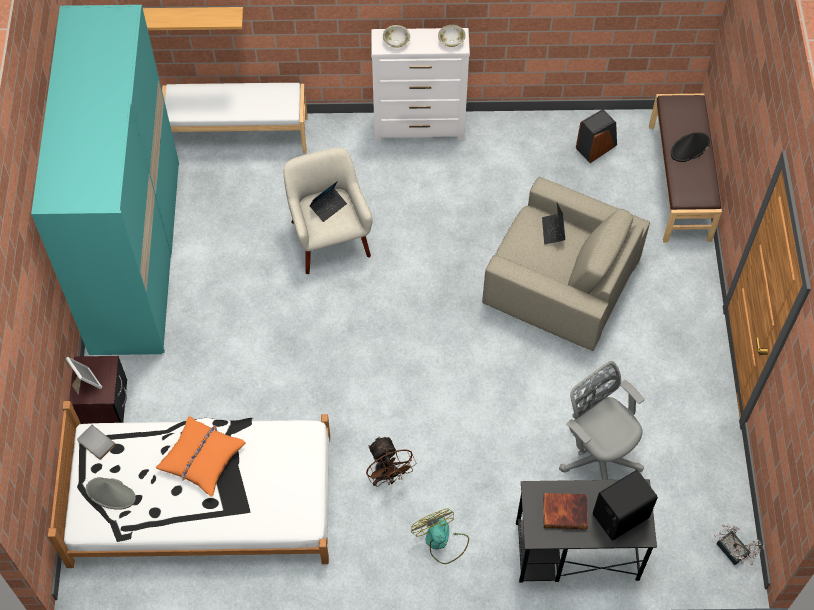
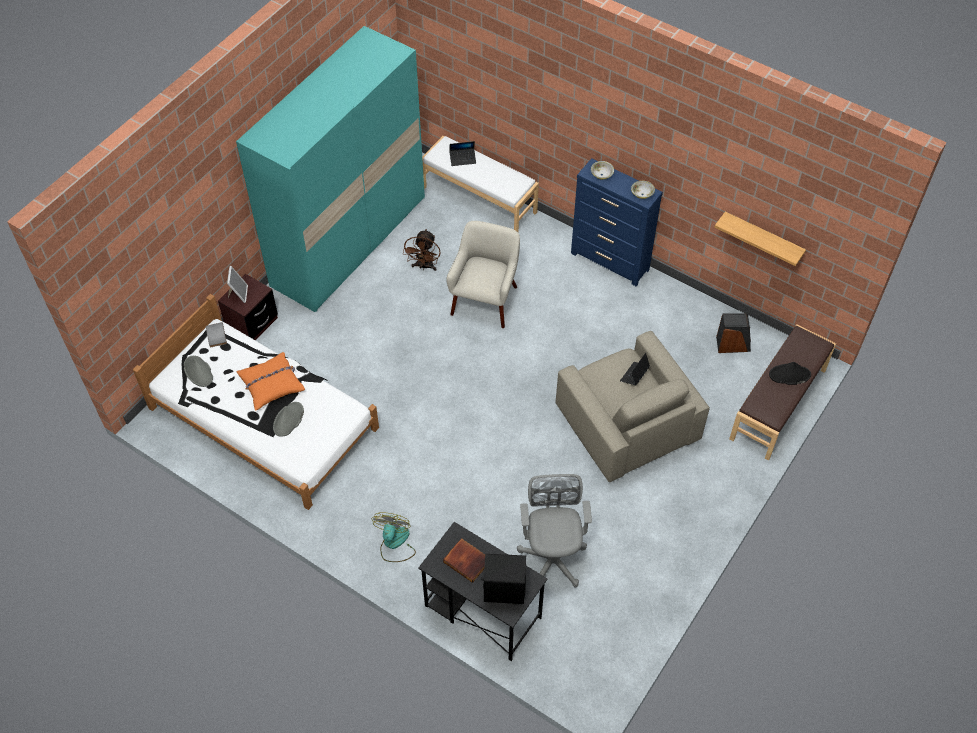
camera: 35 degrees right, 5 degrees down
(193, 17) = (471, 88): shelf -> shelf (762, 238)
(251, 484) = (288, 419): none -> grey hat
(328, 206) = (486, 271): laptop -> laptop (462, 159)
(387, 476) = (394, 478): brown fan -> brown fan (424, 266)
(420, 128) = (610, 262): white dresser -> blue dresser
(734, 553) = (599, 689): potted plant -> none

